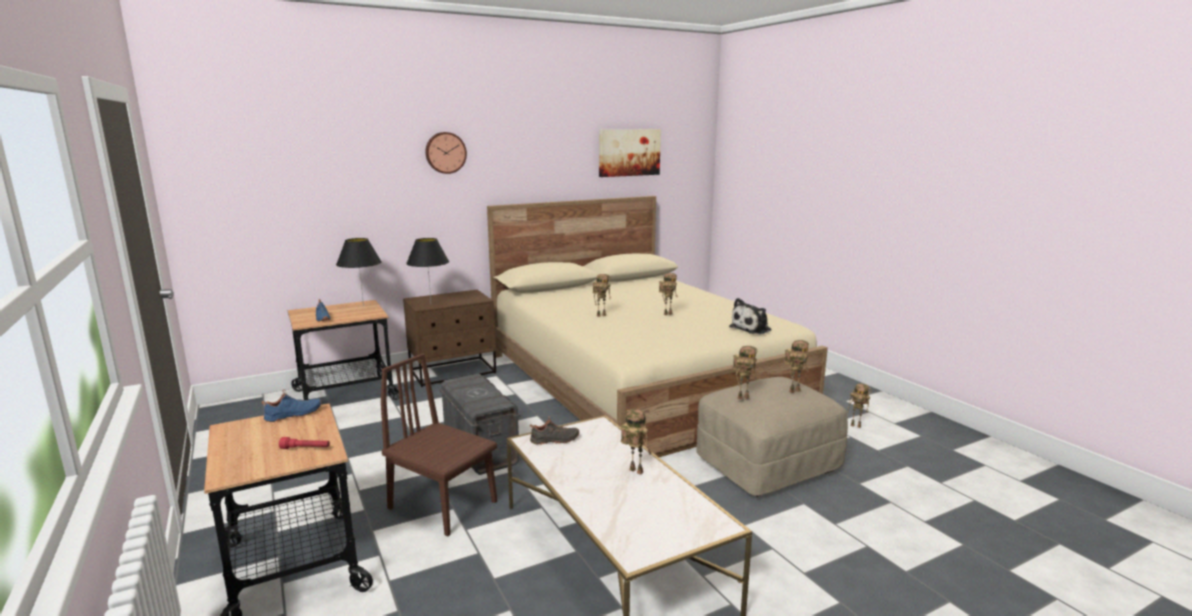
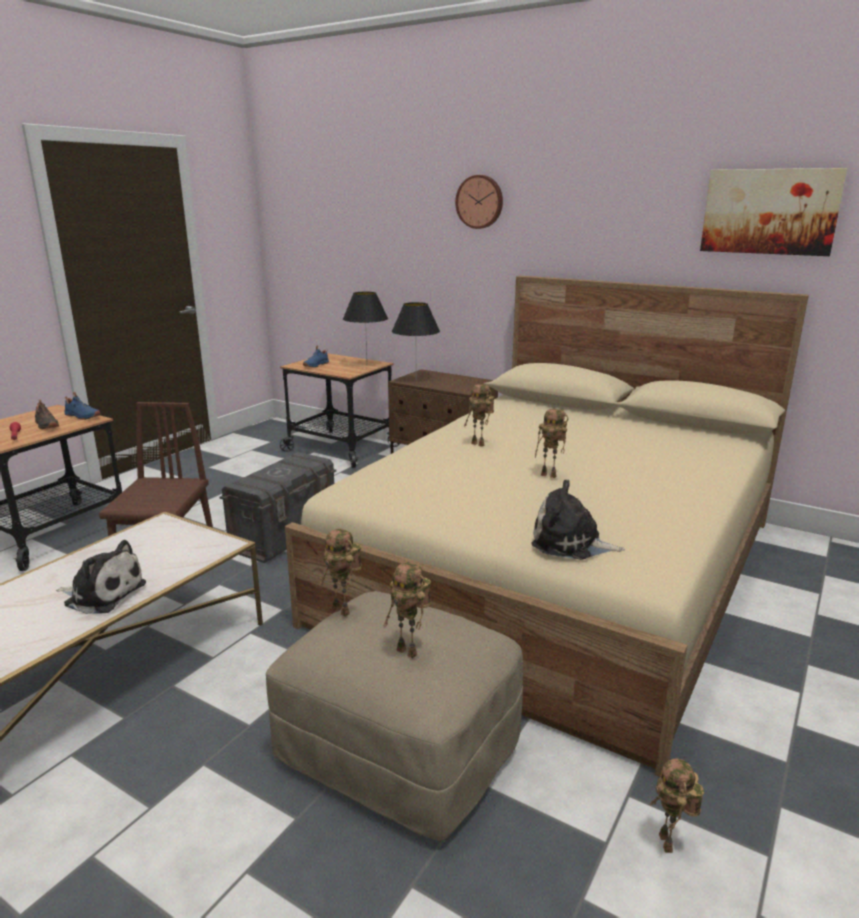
camera: 60 degrees right, 5 degrees up
(555, 440) = (167, 534): black shoe -> black shoe (46, 425)
(634, 471) = (102, 594): toy robot -> plush toy

